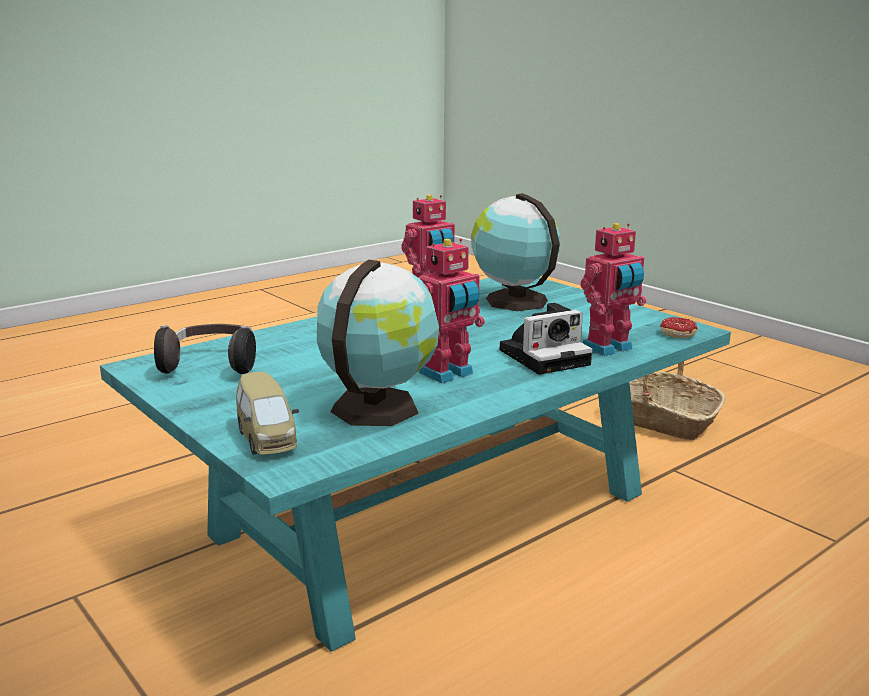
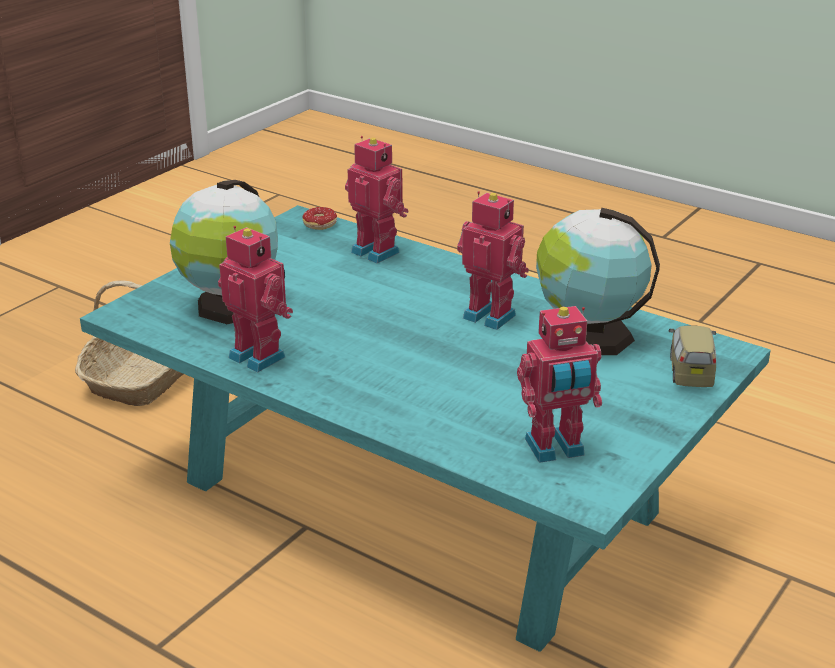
camera: 105 degrees left, 10 degrees up
(212, 365) = (556, 449): headphones -> toy robot
(267, 439) = (690, 371): toy car -> toy car turned 45 degrees counterclockwise
(546, 356) = (416, 276): camera -> none

